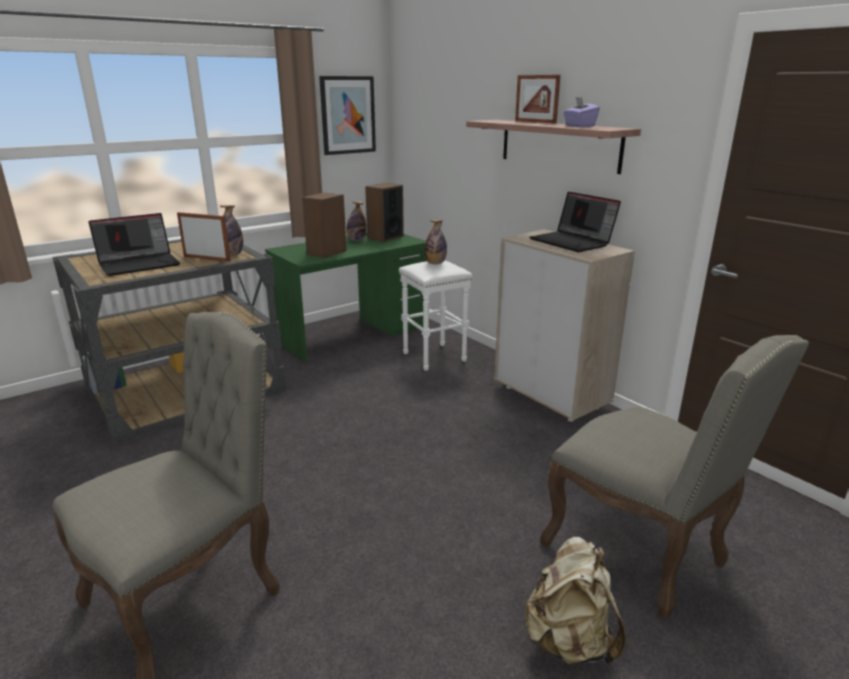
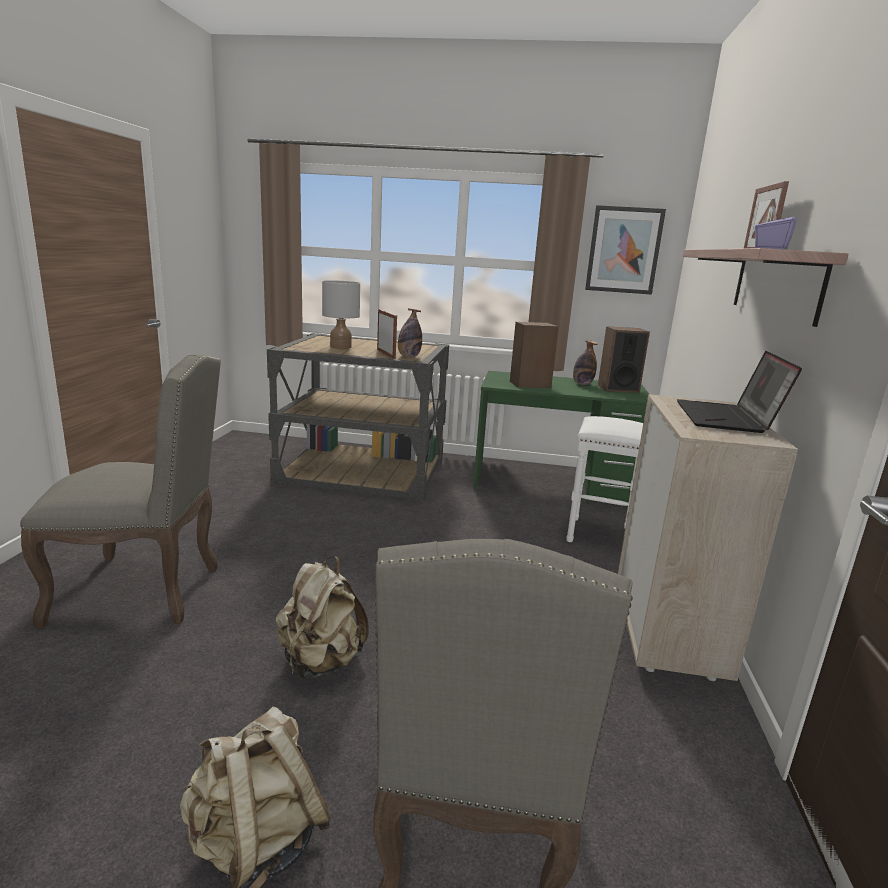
camera: 45 degrees right, 5 degrees down
(140, 264) = (341, 347): laptop -> grey table lamp
(424, 536) = (320, 662): none -> beige backpack
(435, 263) = (618, 421): bottle -> none

